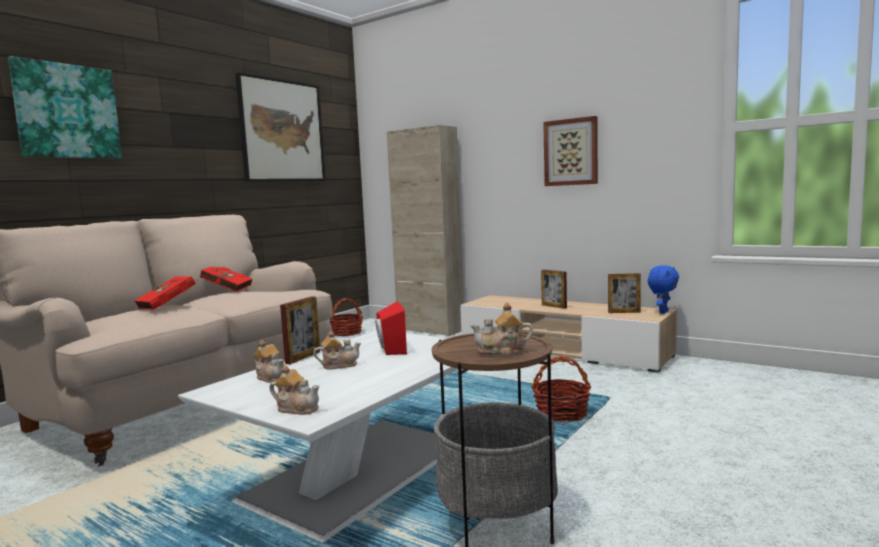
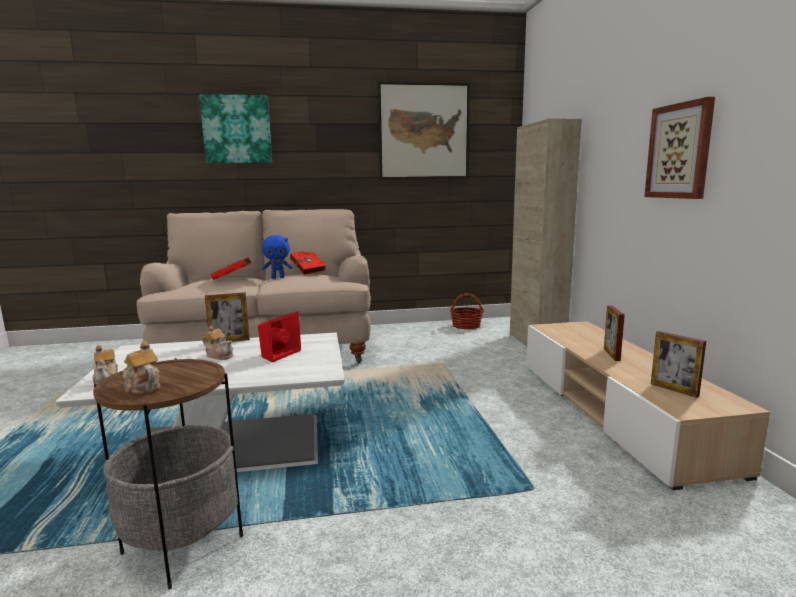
camera: 45 degrees right, 5 degrees up
(272, 377) = (173, 351): teapot -> none
(561, 414) = (447, 480): basket -> none
(662, 312) = (731, 408): blue plush toy -> blue plush toy (278, 277)

